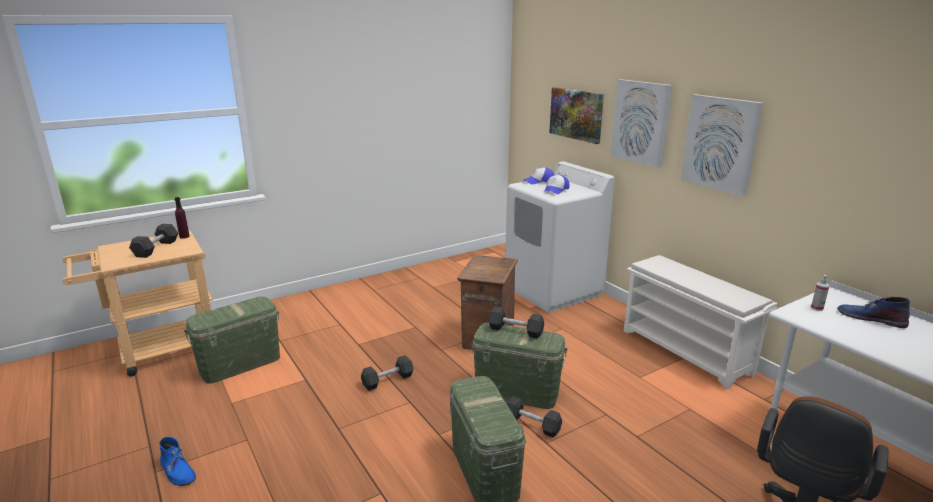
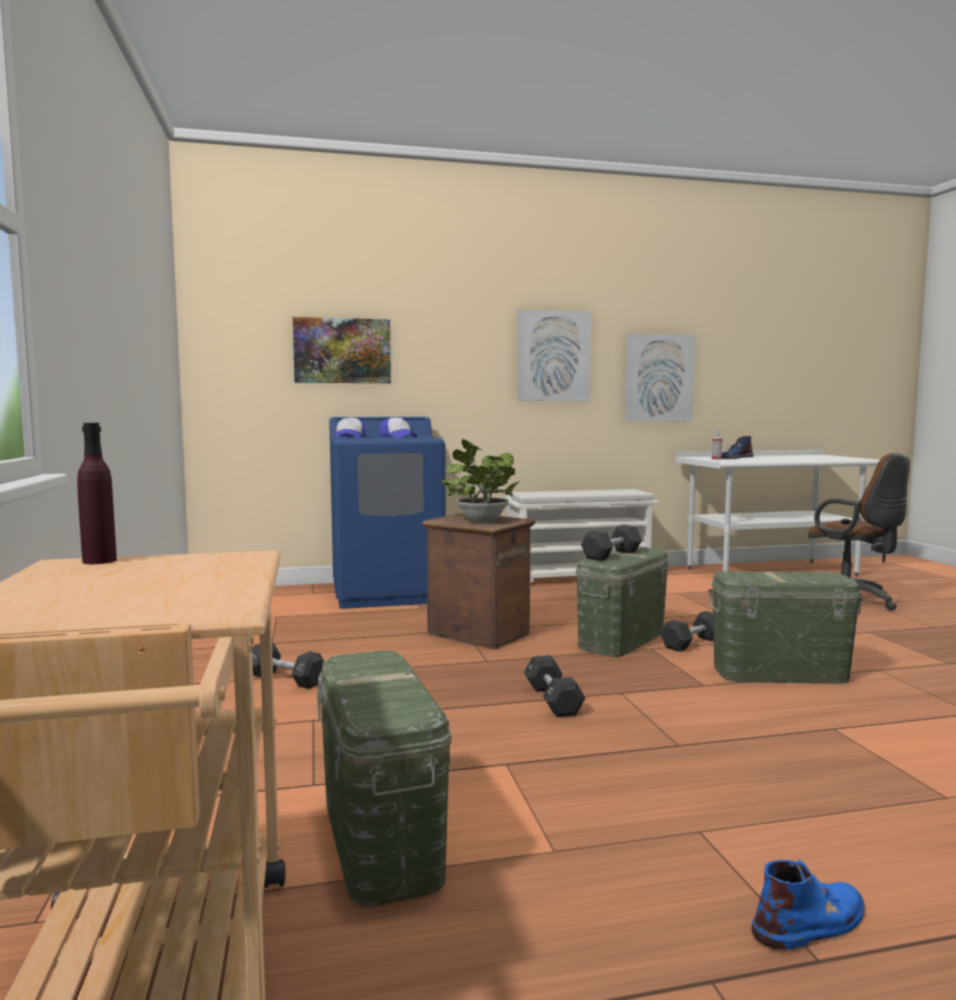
camera: 70 degrees left, 15 degrees down
(156, 248) = (154, 578): black dumbbell -> black dumbbell (286, 679)
(482, 268) = (480, 520): none -> potted plant
(553, 291) = (388, 593): white washing machine -> blue washing machine
(640, 122) = (452, 348): picture -> picture (658, 378)

